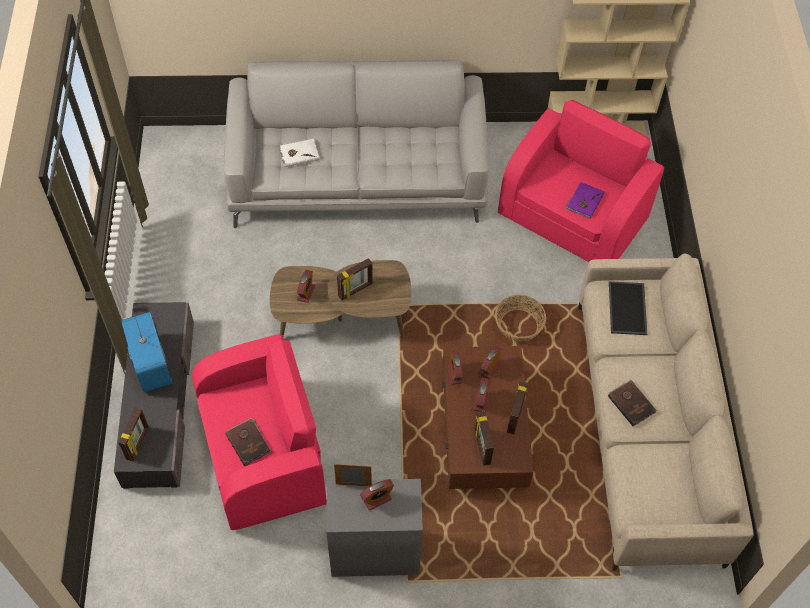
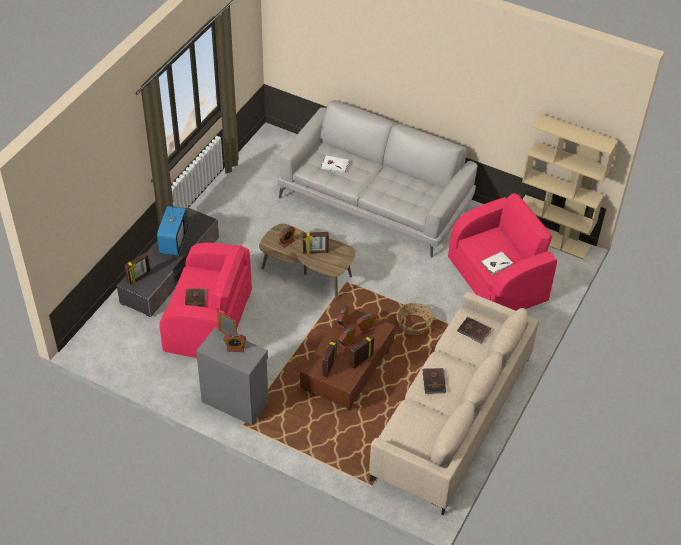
camera: 30 degrees right, 10 degrees down
(584, 201) = (496, 264): purple book -> white book
(628, 309) = (474, 331): tray -> brown book

